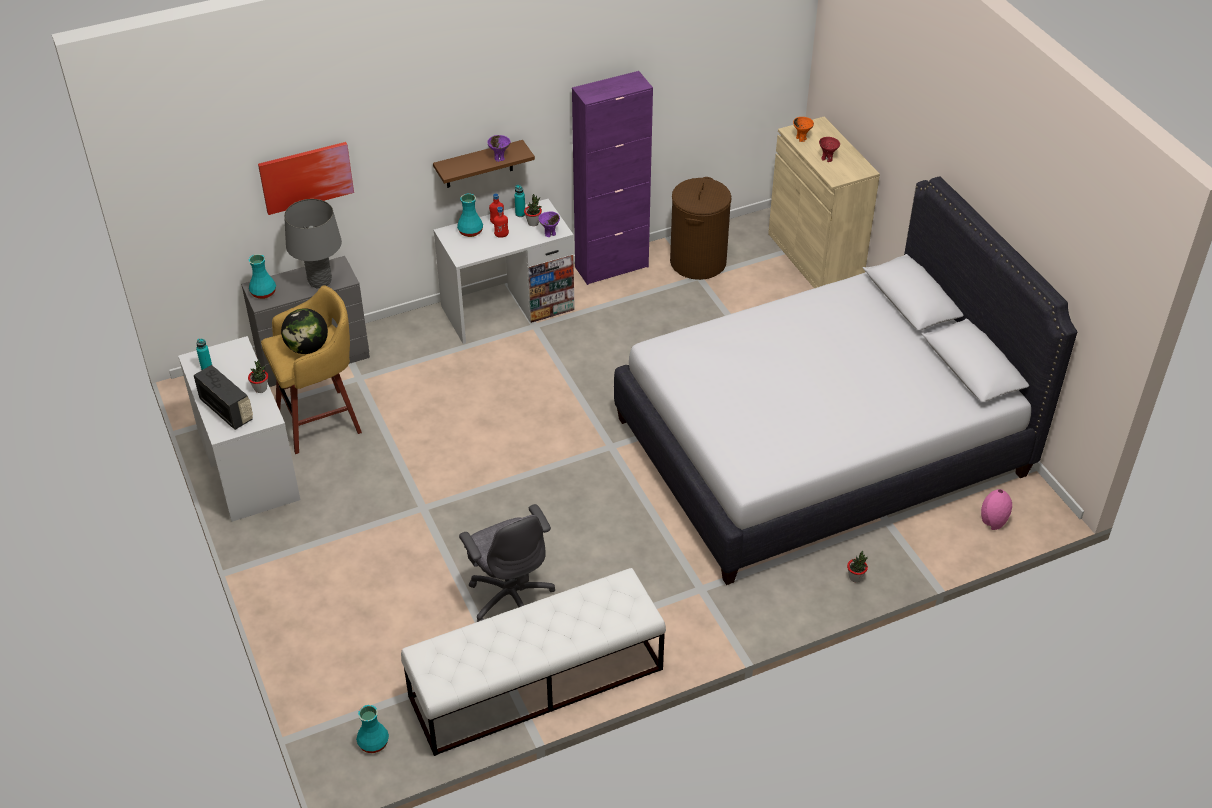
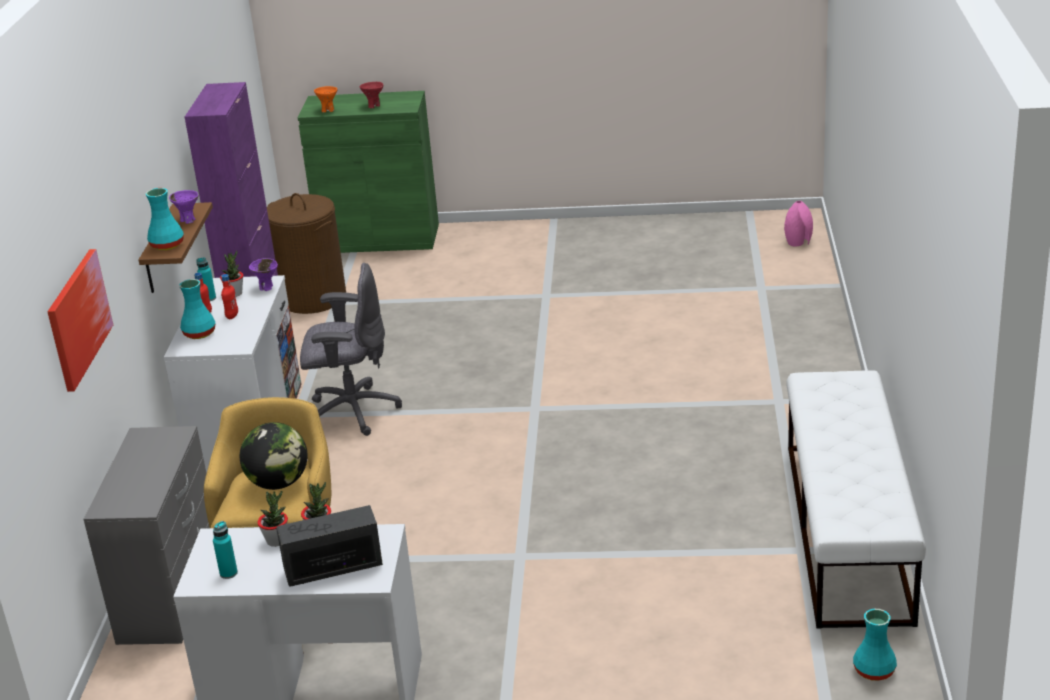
camera: 60 degrees left, 15 degrees down
(264, 292) = (125, 502): turquoise vase -> turquoise vase (166, 245)
(320, 281) = (158, 454): grey table lamp -> none
(510, 597) = (709, 521): grey office chair -> grey office chair (351, 412)
(815, 256) = (379, 238): beige cabinet -> green cabinet
(820, 446) = (638, 296): white bed -> none
(855, 577) = (819, 319): potted plant -> potted plant (276, 541)

